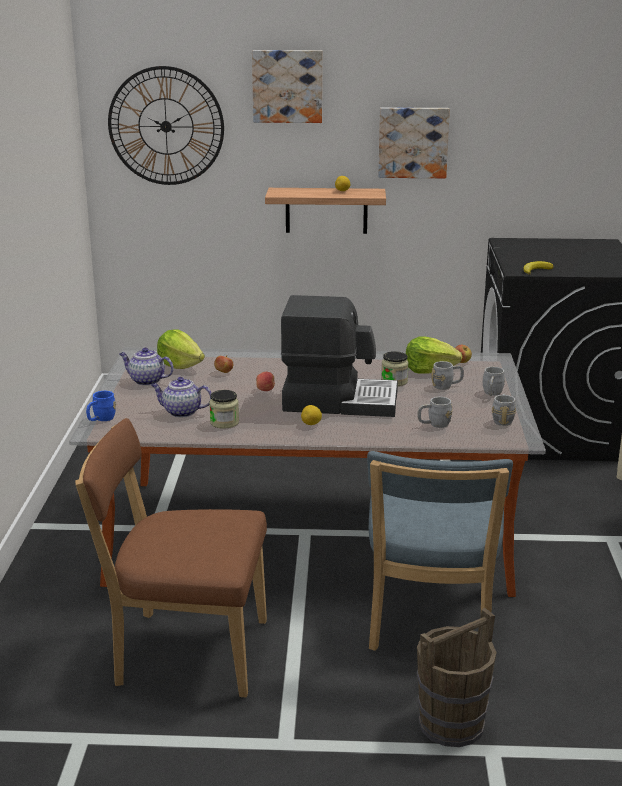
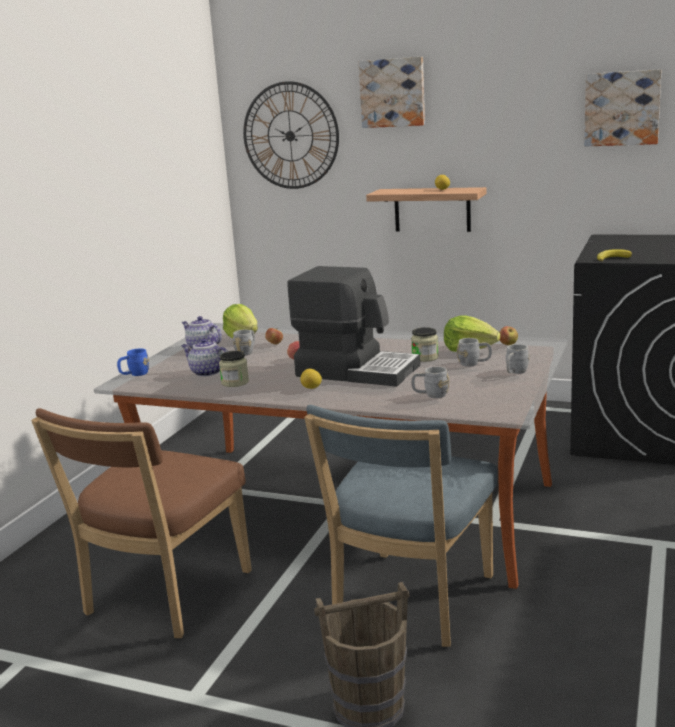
camera: 20 degrees right, 5 degrees down
(184, 652) = (163, 597): brown chair -> brown chair turned 90 degrees counterclockwise
(413, 142) = (511, 140): picture -> picture (622, 108)
(502, 419) = (506, 395): grey mug -> grey mug (247, 351)

